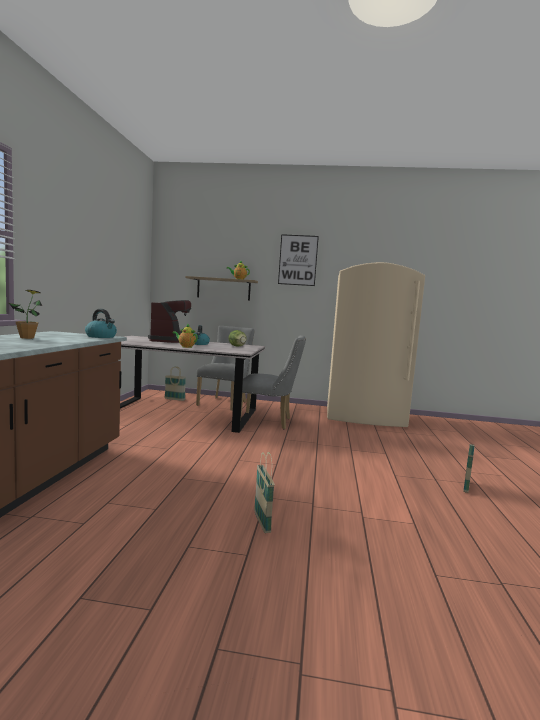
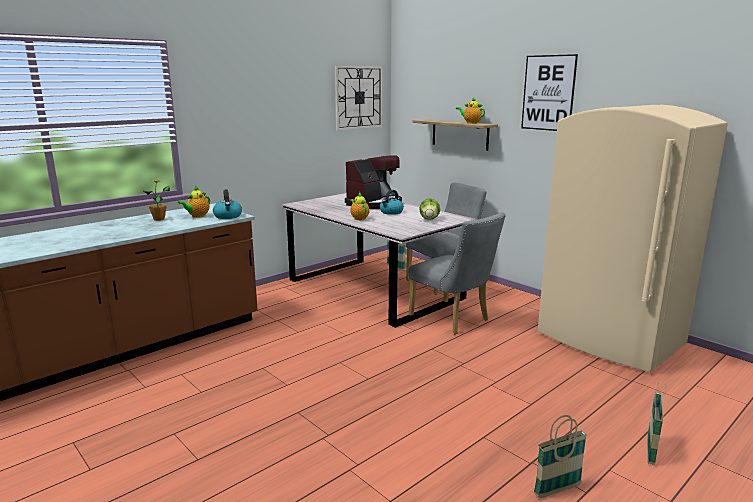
camera: 40 degrees right, 10 degrees up
(66, 336) = (197, 216): none -> teapot
(135, 254) = (358, 97): none -> wall clock
(262, 522) = (253, 436): basket -> basket (650, 451)

